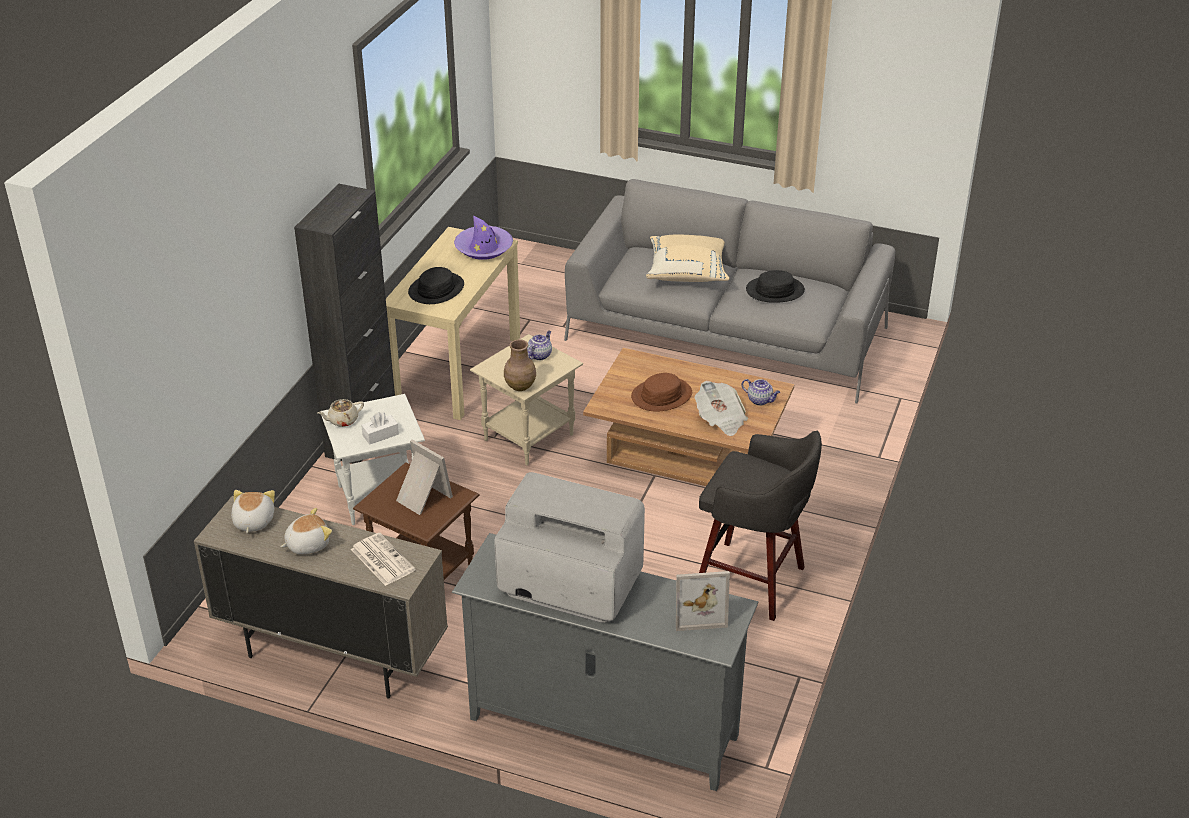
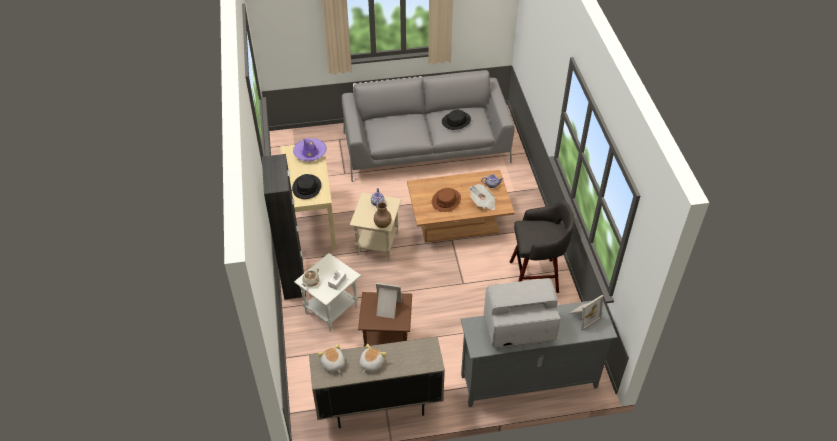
camera: 30 degrees left, 10 degrees up
(381, 559) = (414, 355): newspaper -> none
(687, 272) = (407, 125): beige pillow -> none

